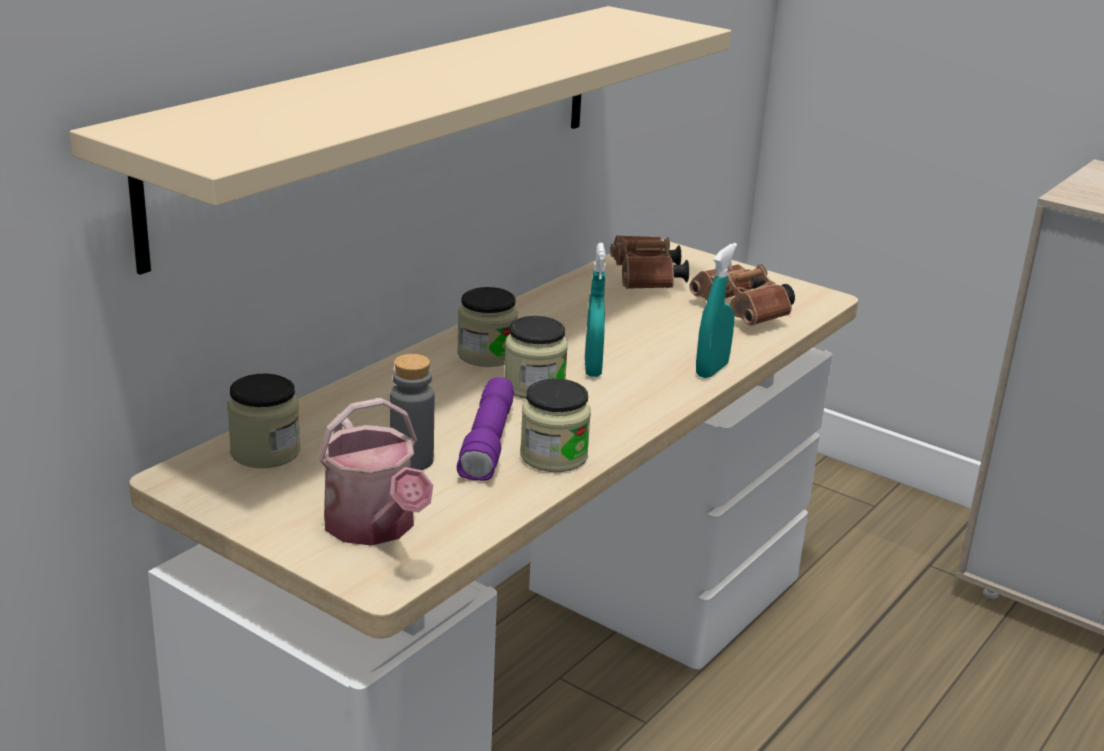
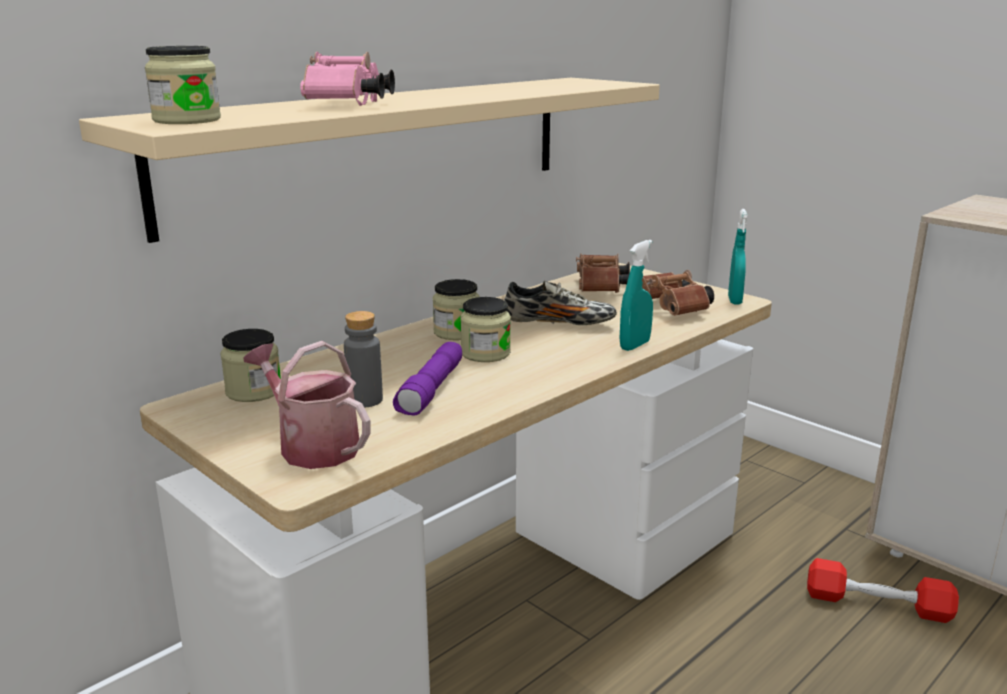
camera: 10 degrees right, 5 degrees down
(374, 528) = (312, 446): watering can -> watering can turned 150 degrees clockwise
(385, 91) = (348, 104): none -> pink binoculars
(553, 456) = (481, 400): jar -> jar (187, 120)
(592, 368) = (537, 342): turquoise spray bottle -> turquoise spray bottle (734, 300)
(610, 339) = (559, 324): none -> shoe
(974, 659) = (877, 604): none -> red dumbbell

